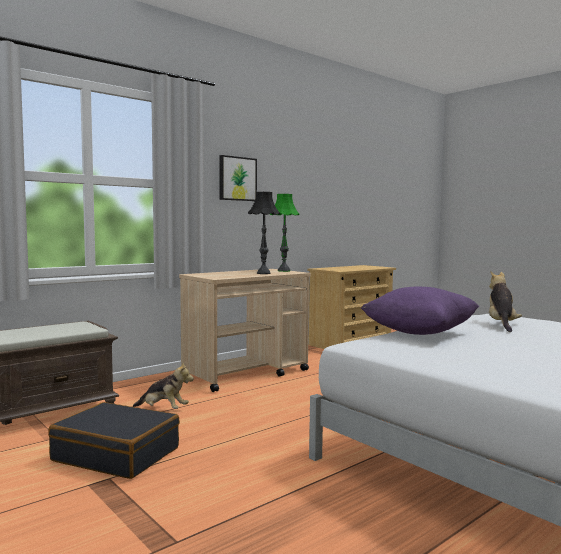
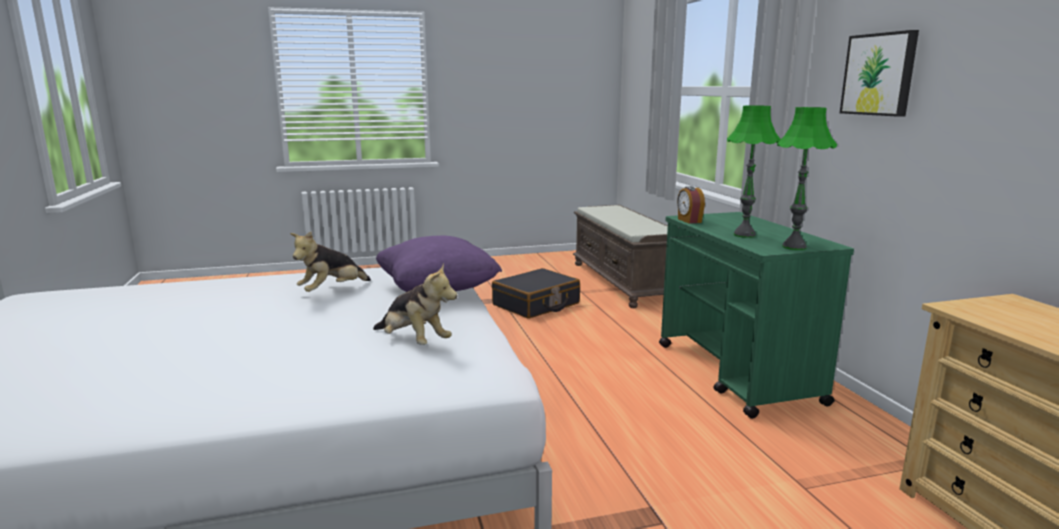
camera: 115 degrees right, 10 degrees up
(163, 410) = (619, 322): plush toy -> plush toy (332, 291)
(229, 277) = (689, 221): none -> alarm clock
(247, 374) = (737, 373): beige cart -> green cart
(263, 273) = (744, 235): black table lamp -> green table lamp

